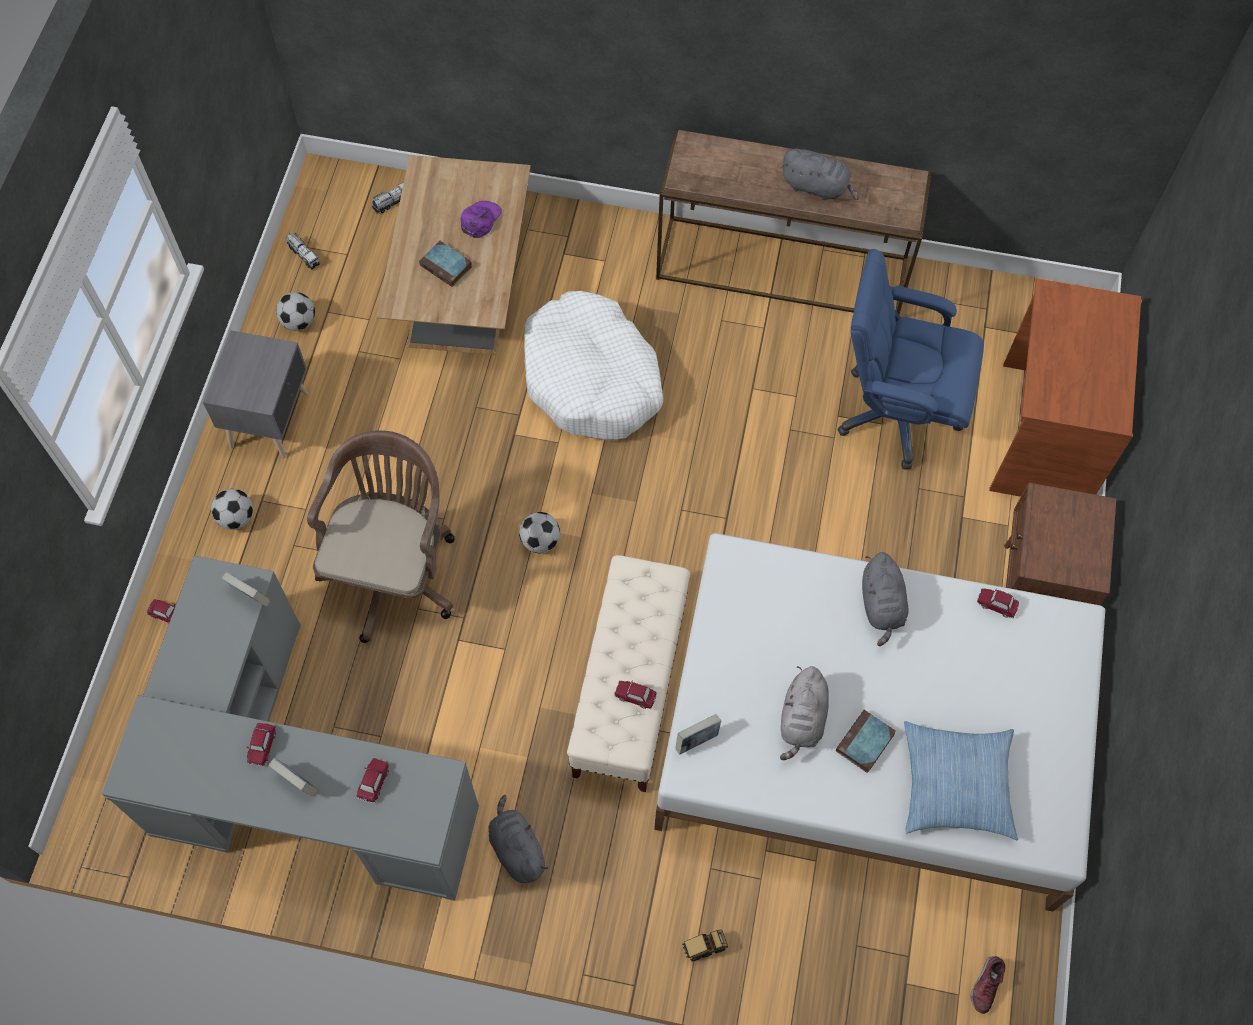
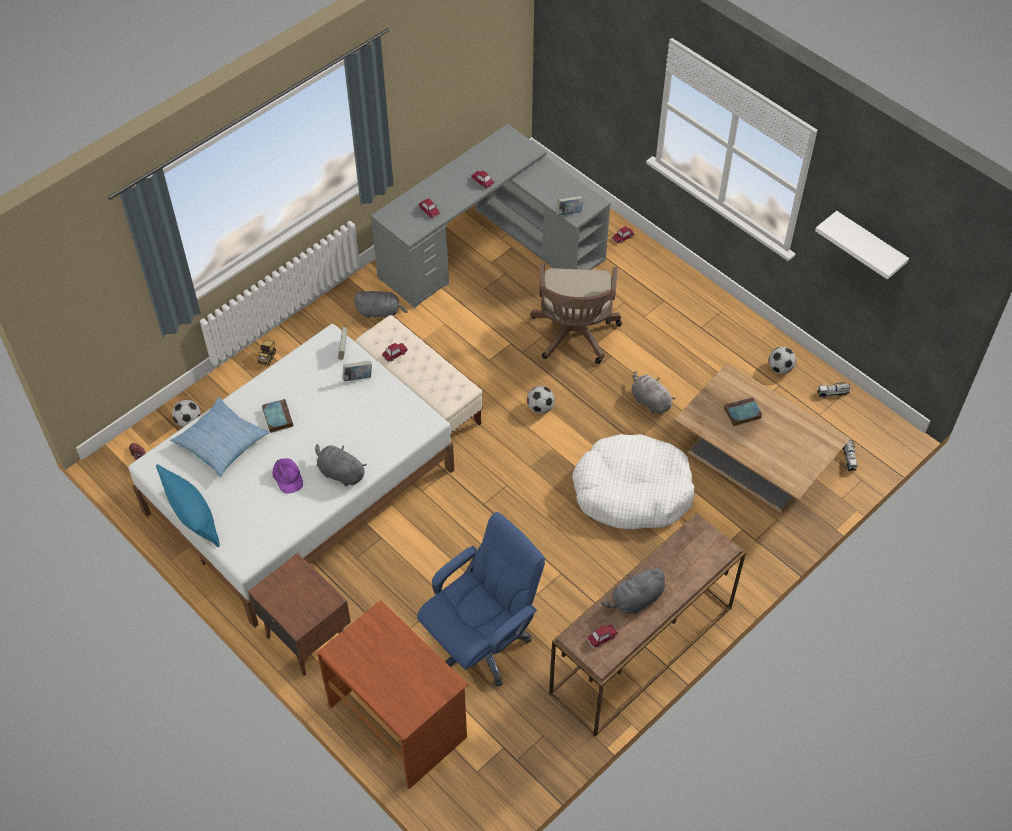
camera: 125 degrees right, 10 degrees down
(201, 101) = (869, 245): none -> white shelf
(236, 517) = (660, 286): football -> football (189, 421)
(271, 419) = (716, 327): grey nightstand -> none
(297, 783) = (453, 186): book -> book (358, 378)
(394, 570) = (574, 336): brown office chair -> brown office chair turned 45 degrees clockwise
(480, 220) = (768, 448): purple cap -> purple cap (287, 478)
(802, 719) = (313, 398): grey plush toy -> grey plush toy (649, 401)
(997, 604) = (291, 528): toy car -> toy car (602, 637)
(1080, 730) = (193, 517): none -> blue pillow

